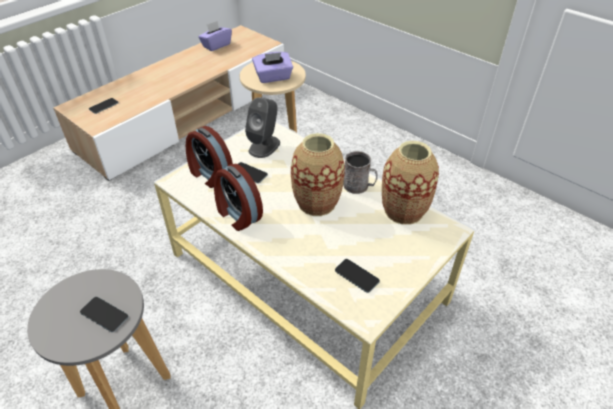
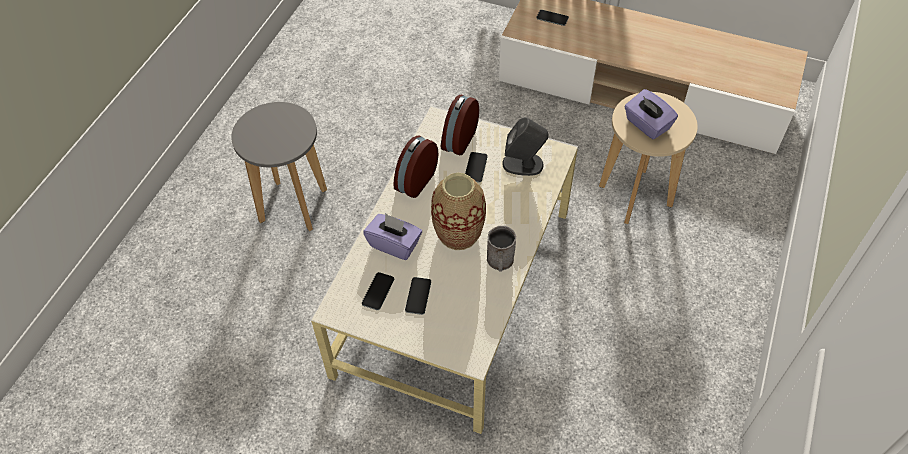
camera: 70 degrees right, 10 degrees up
(104, 314) = (275, 143): phone -> phone (418, 296)
(216, 45) = (736, 50): purple tissue box -> purple tissue box (394, 244)
(403, 210) = (481, 309): vase -> none

